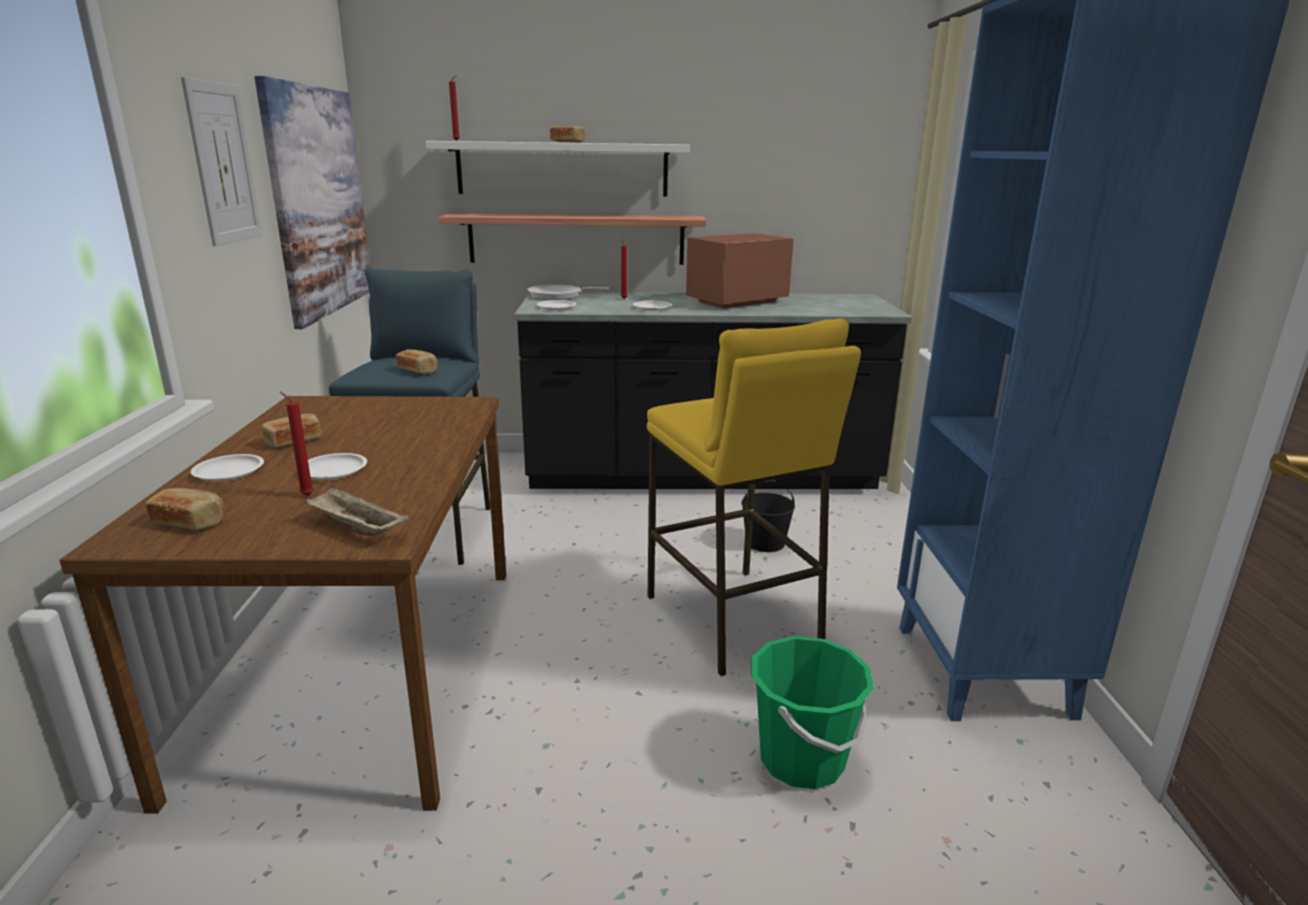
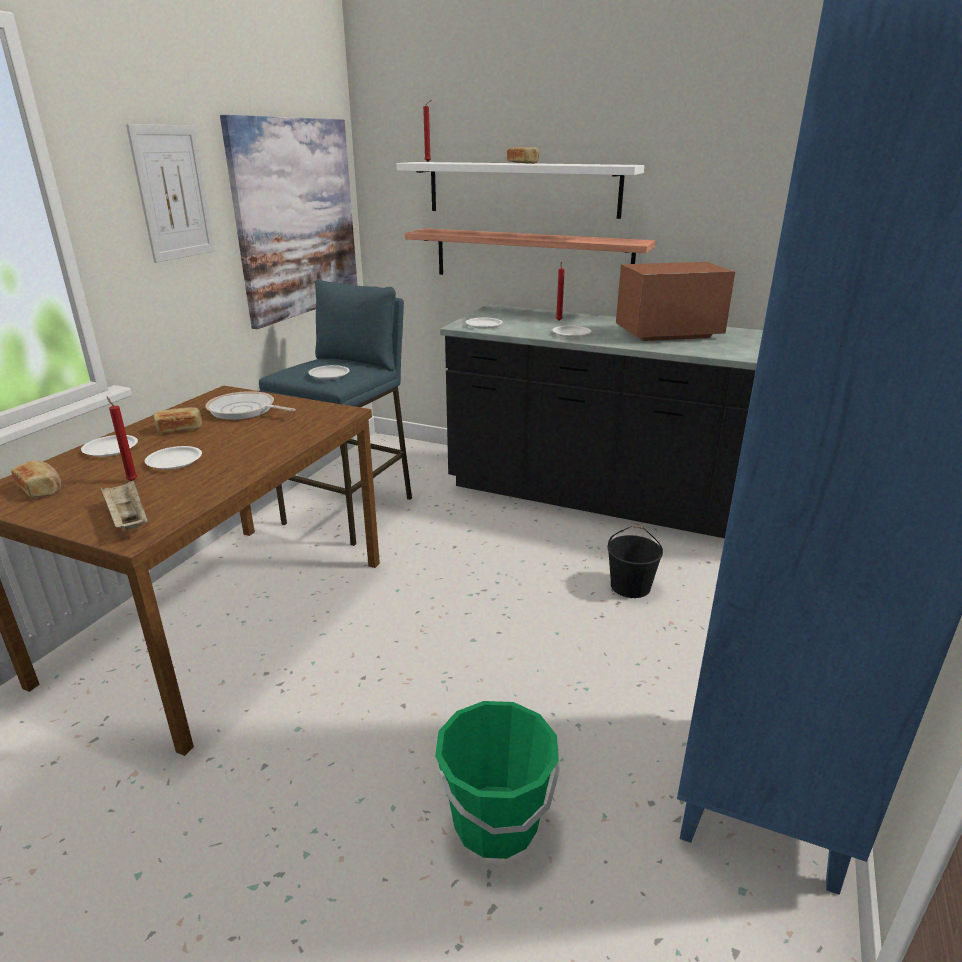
camera: 25 degrees right, 5 degrees up
(418, 370) = (329, 375): bread -> white plate
(558, 296) = (503, 312): frying pan -> frying pan (244, 411)
(733, 620) = (538, 658): yellow stool -> none

